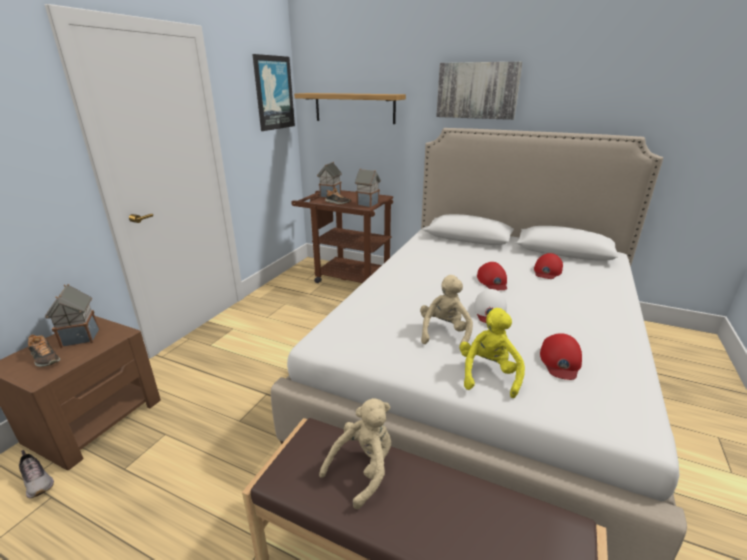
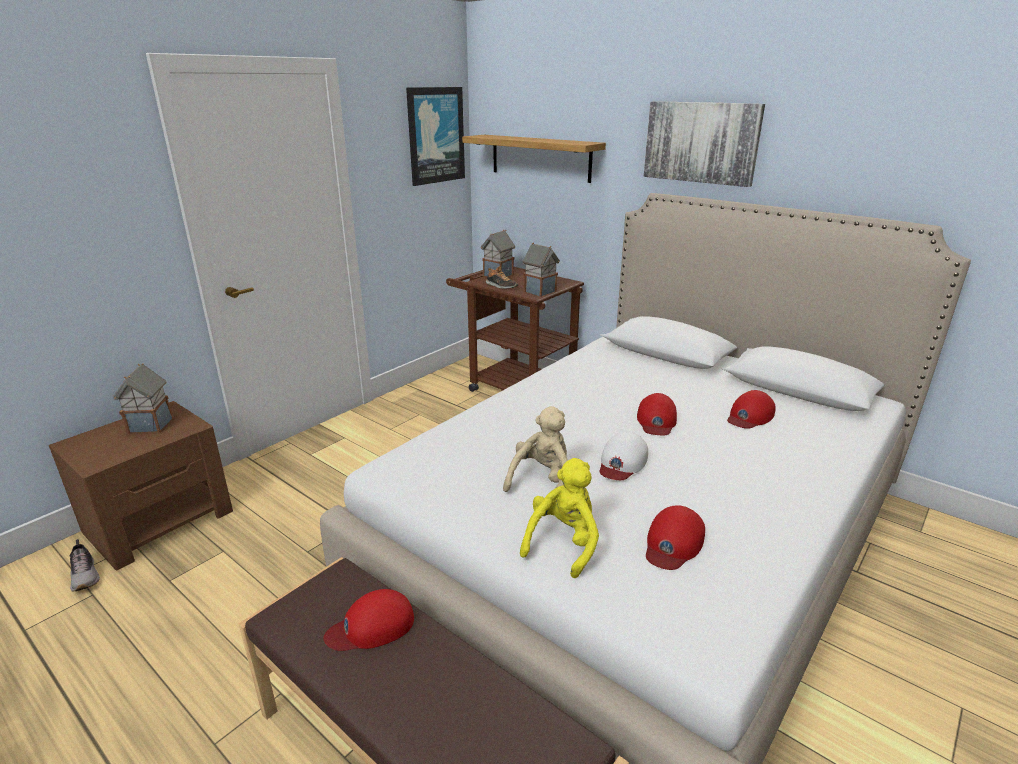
camera: 15 degrees right, 0 degrees up
(45, 358) = (108, 443): shoe -> none
(363, 469) = (371, 626): beige plush toy -> red cap

